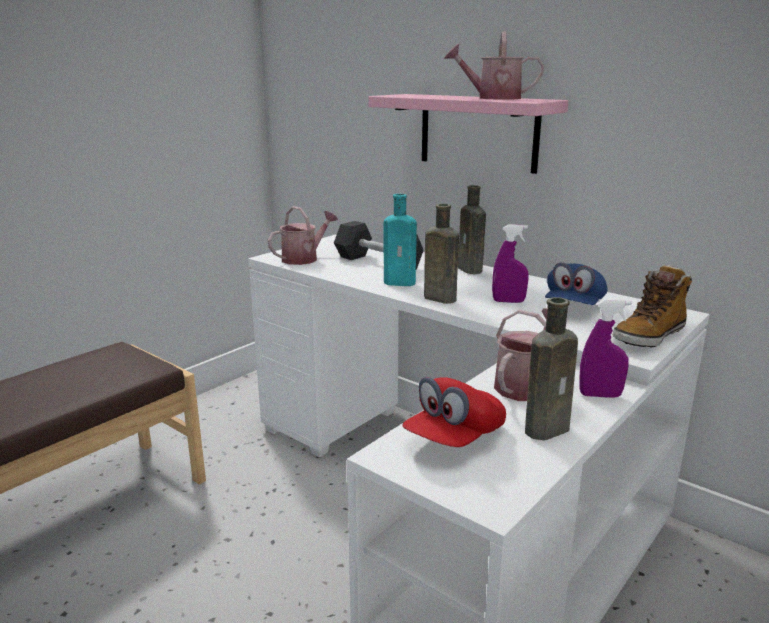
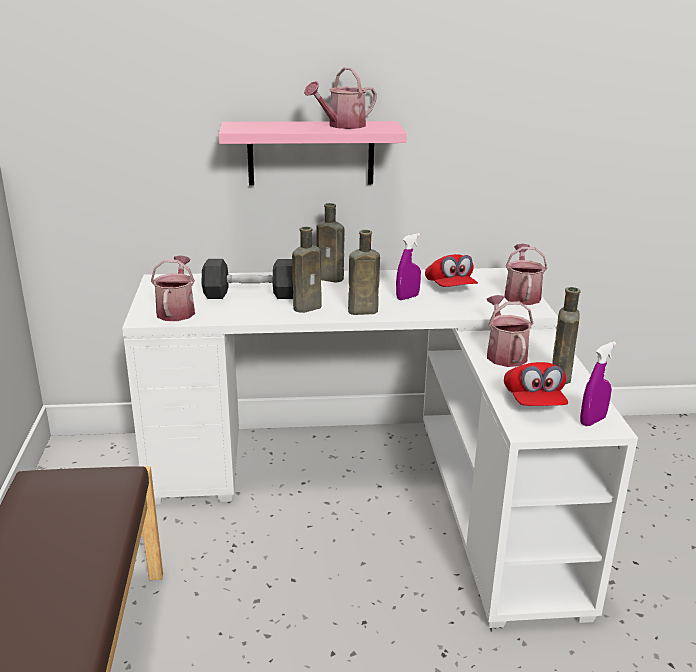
camera: 45 degrees left, 5 degrees up
(402, 283) = (309, 307): turquoise bottle -> brown bottle
(573, 307) = (450, 288): blue cap -> red cap
(600, 395) = (546, 344): purple spray bottle -> purple spray bottle (592, 421)
(649, 336) = (521, 295): boot -> watering can

